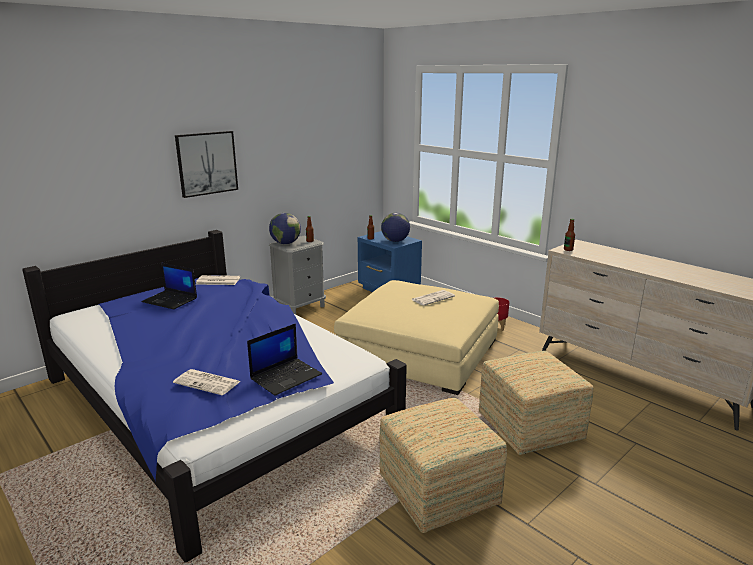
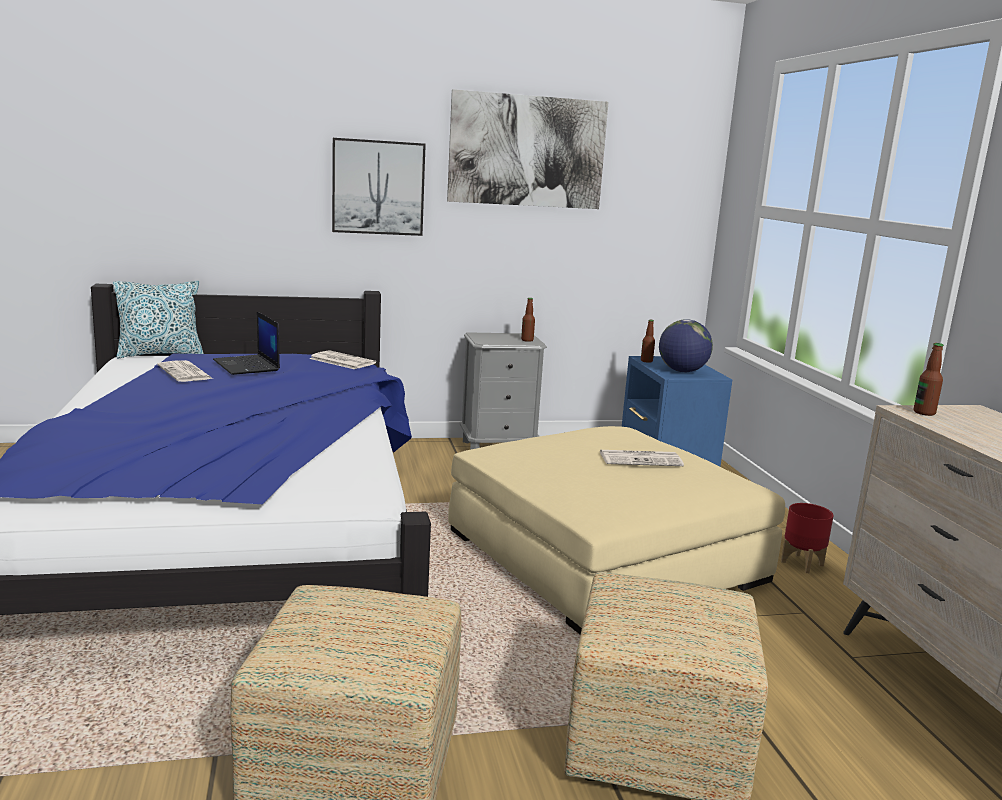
camera: 30 degrees right, 5 degrees down
(86, 307) = (160, 354): none -> pillow
(208, 382) = (115, 452): newspaper -> newspaper (186, 373)
(285, 243) = (487, 336): globe -> none
(286, 376) = (213, 475): laptop -> none
(288, 127) = (527, 151): none -> picture

